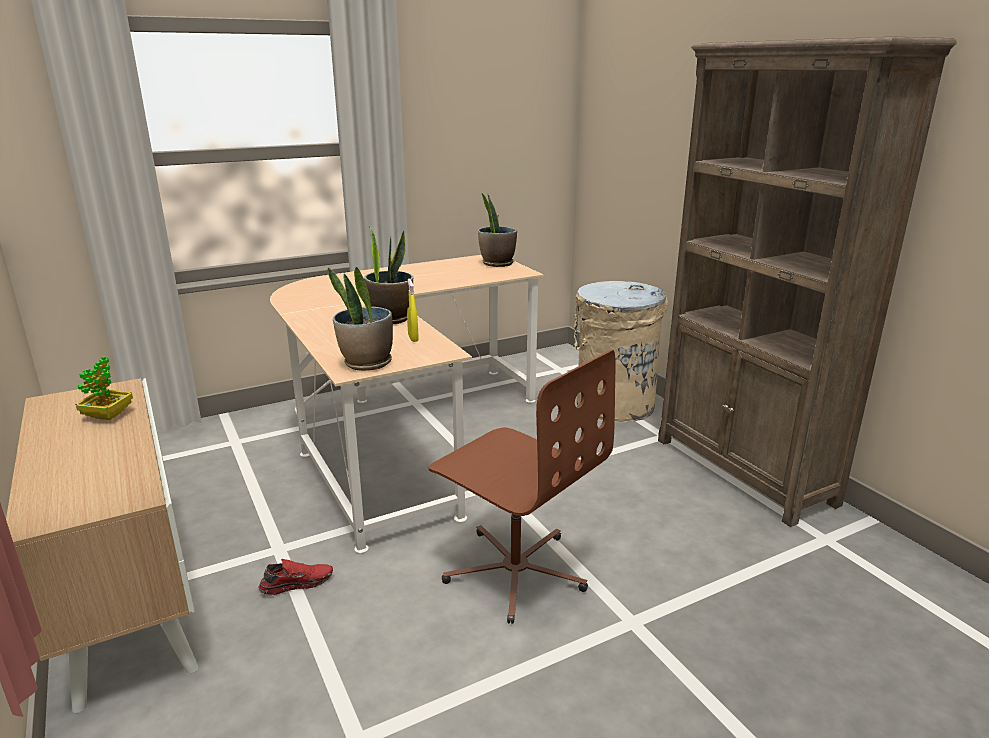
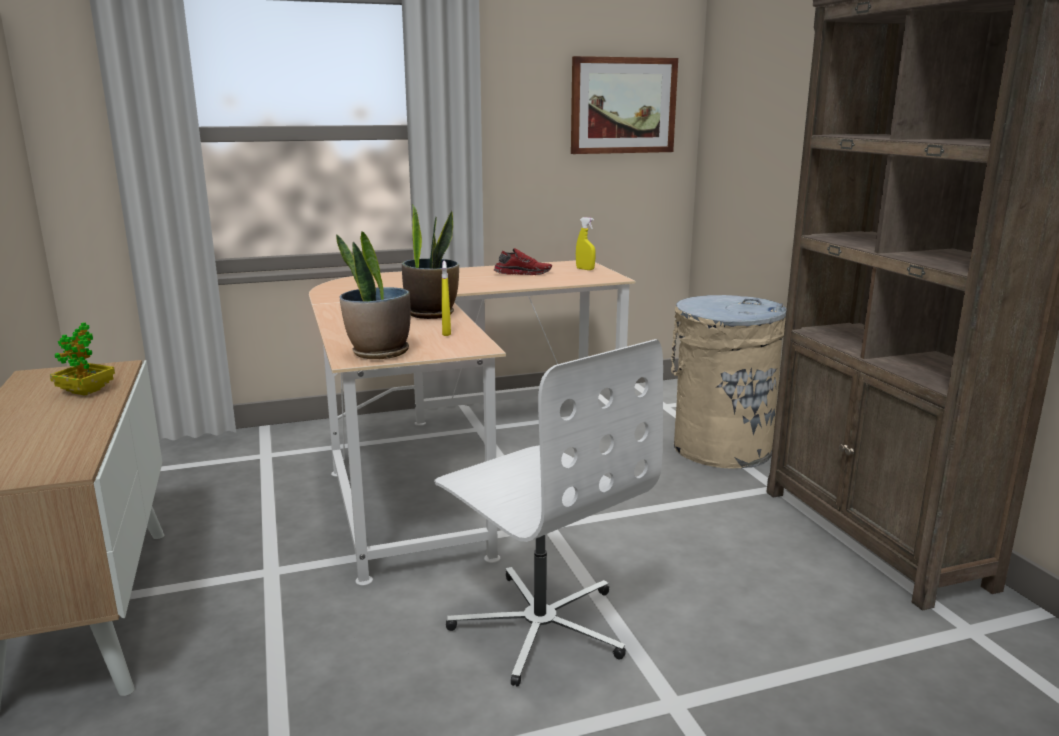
camera: 10 degrees right, 5 degrees down
(297, 583) = (277, 610): red shoe -> red shoe (522, 273)
(497, 263) = (585, 269): potted plant -> yellow spray bottle
(515, 571) = (540, 625): brown office chair -> white office chair
(517, 119) = (623, 105): none -> picture

